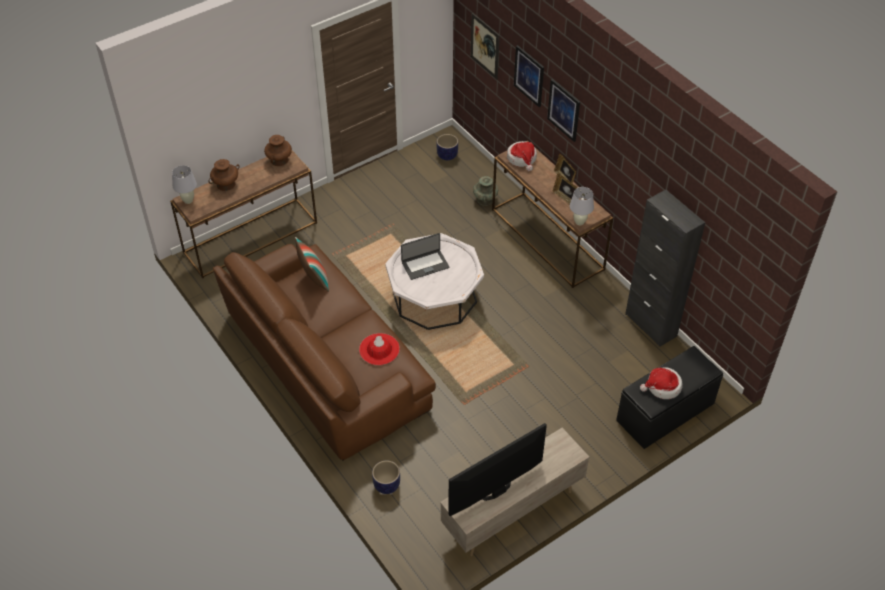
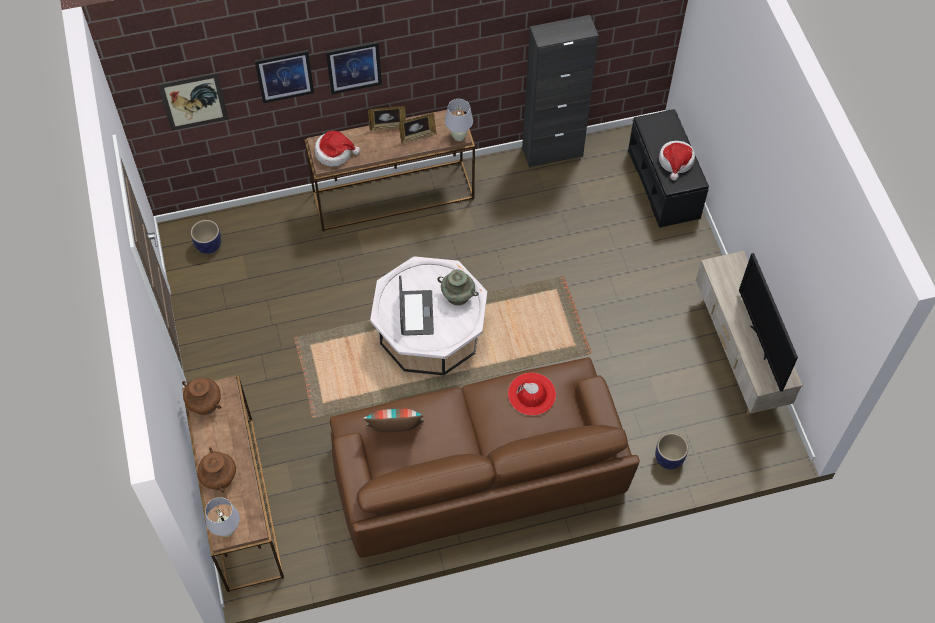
camera: 70 degrees left, 10 degrees up
(485, 199) = (303, 232): turquoise vase -> turquoise vase (458, 296)

